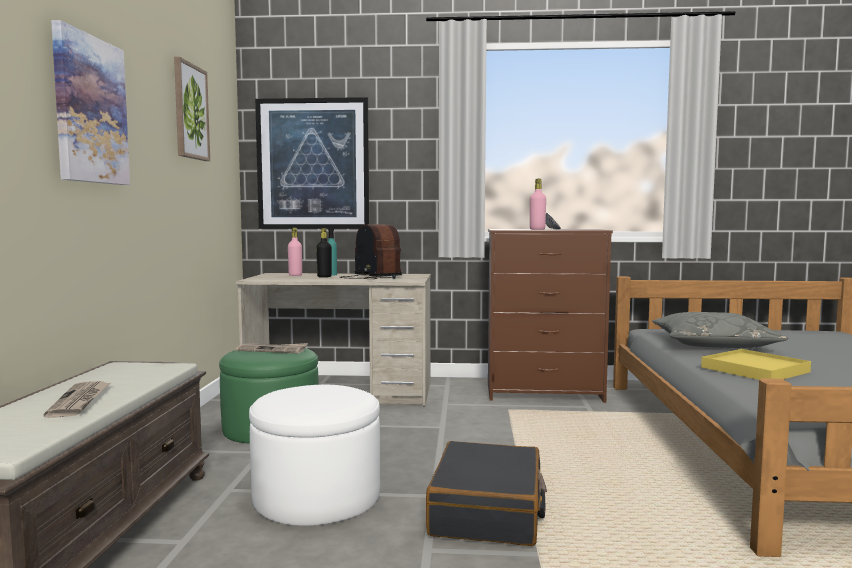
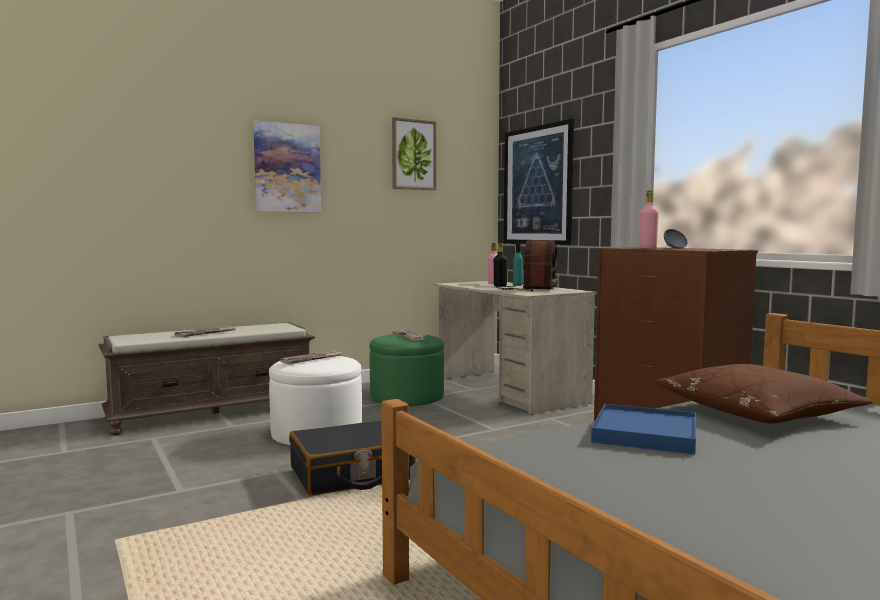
camera: 55 degrees right, 0 degrees up
(308, 396) = (311, 359): none -> newspaper
(713, 344) = (756, 412): grey pillow -> brown pillow
(754, 370) = (645, 433): yellow tray -> blue tray

